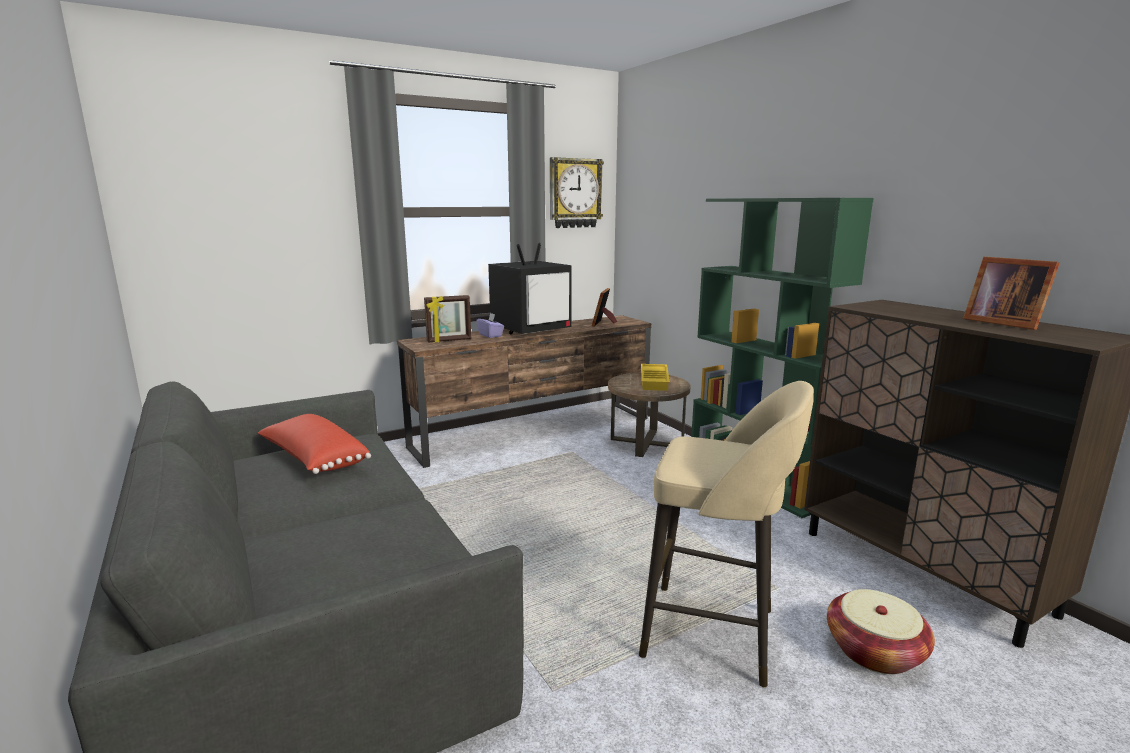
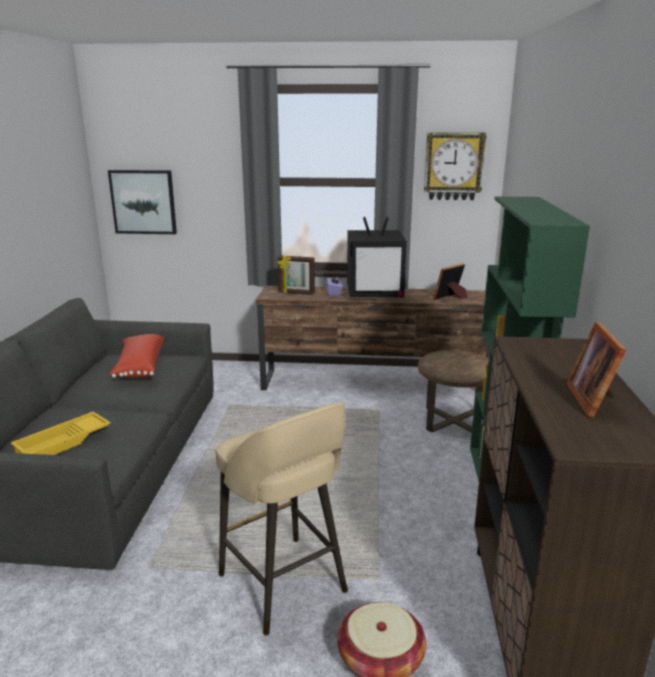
camera: 35 degrees right, 5 degrees up
(201, 245) = (143, 202): none -> picture
(655, 381) = (468, 364): yellow tray -> yellow tray (63, 443)

